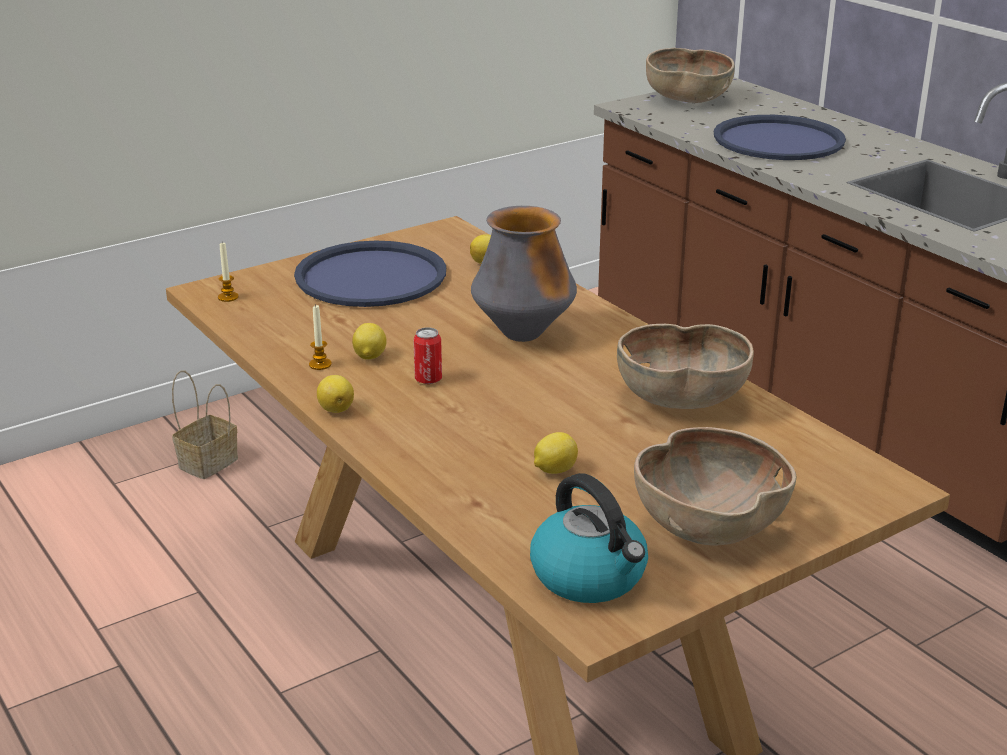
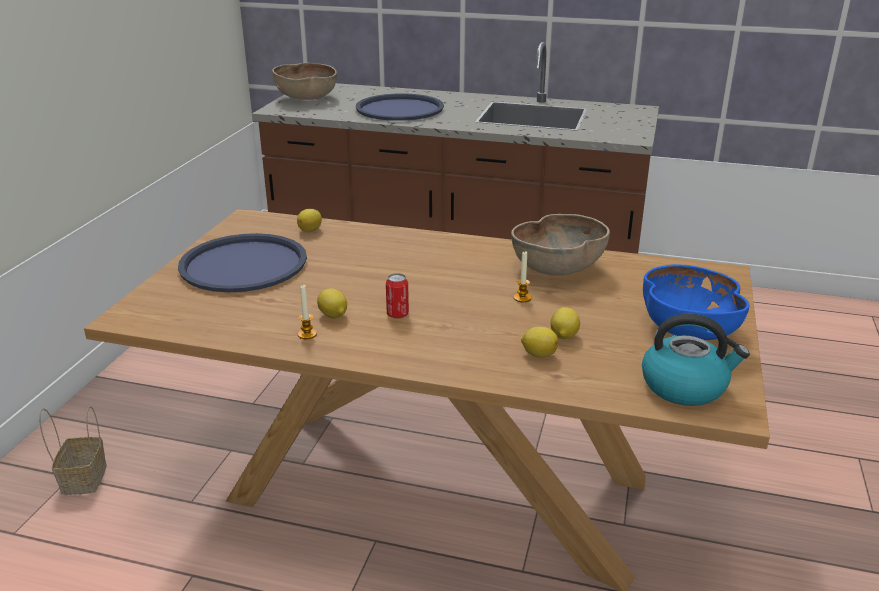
camera: 40 degrees left, 0 degrees up
(228, 297) = (153, 315): candle -> candle (522, 298)
(336, 408) = (369, 358): lemon -> lemon (538, 354)
(523, 334) = (408, 265): vase -> none
(708, 526) = (687, 330): brown bowl -> blue bowl

